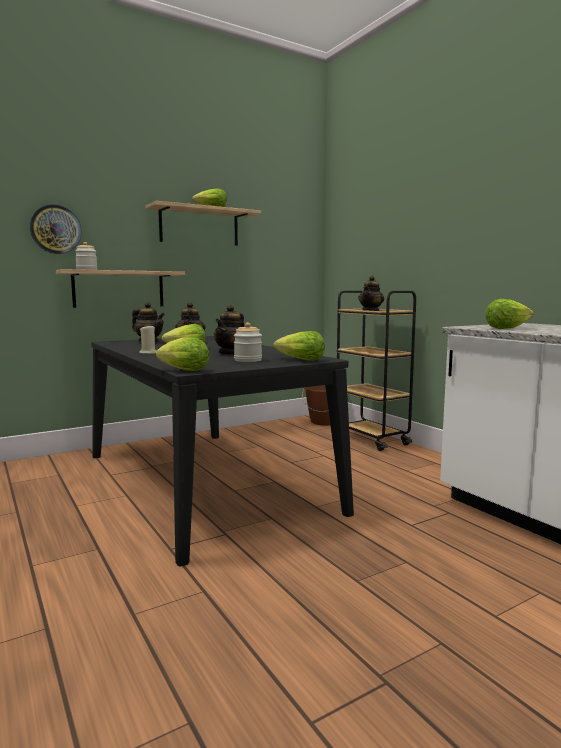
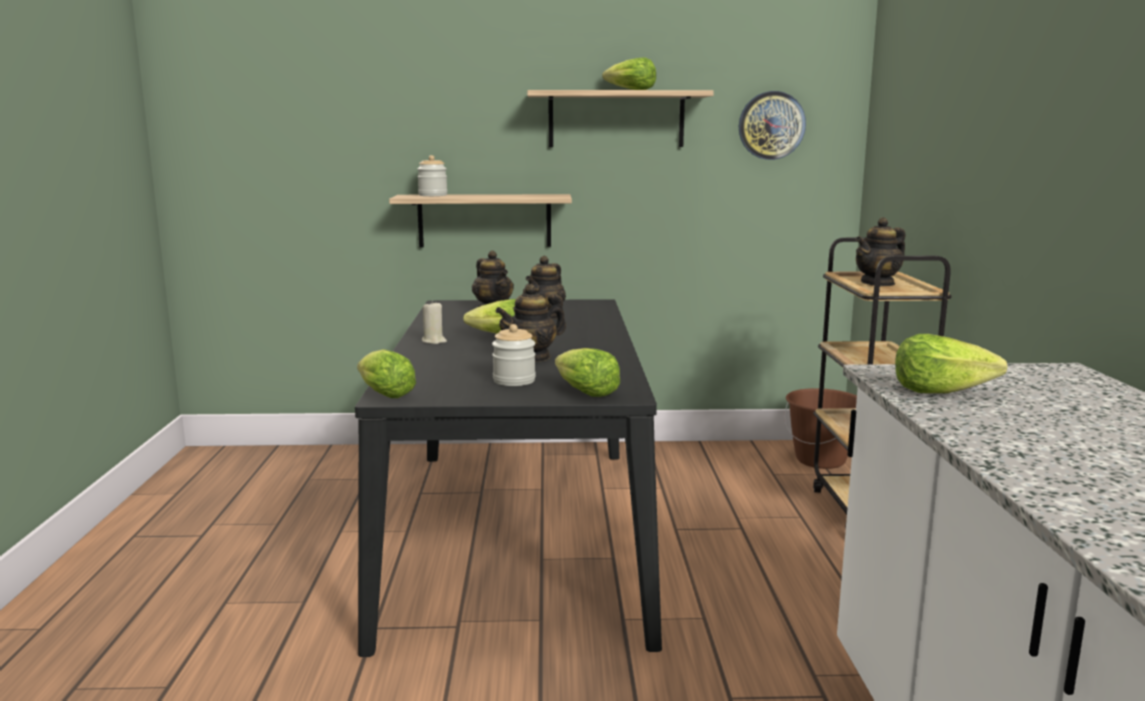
camera: 30 degrees right, 5 degrees up
(55, 229) = (398, 137): wall clock -> wall clock (771, 125)

